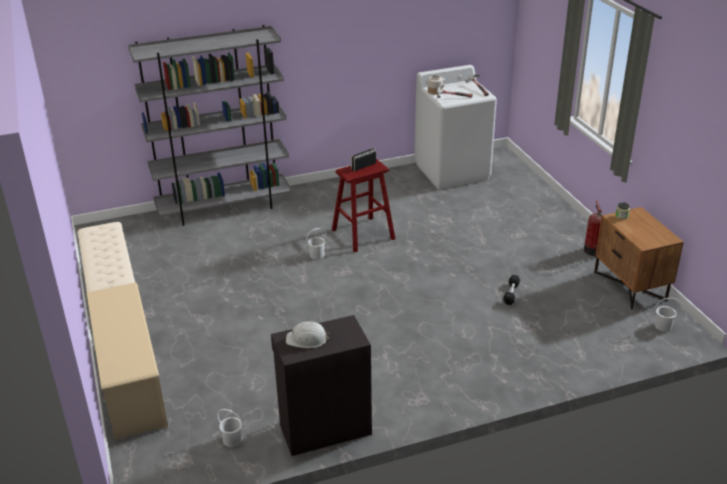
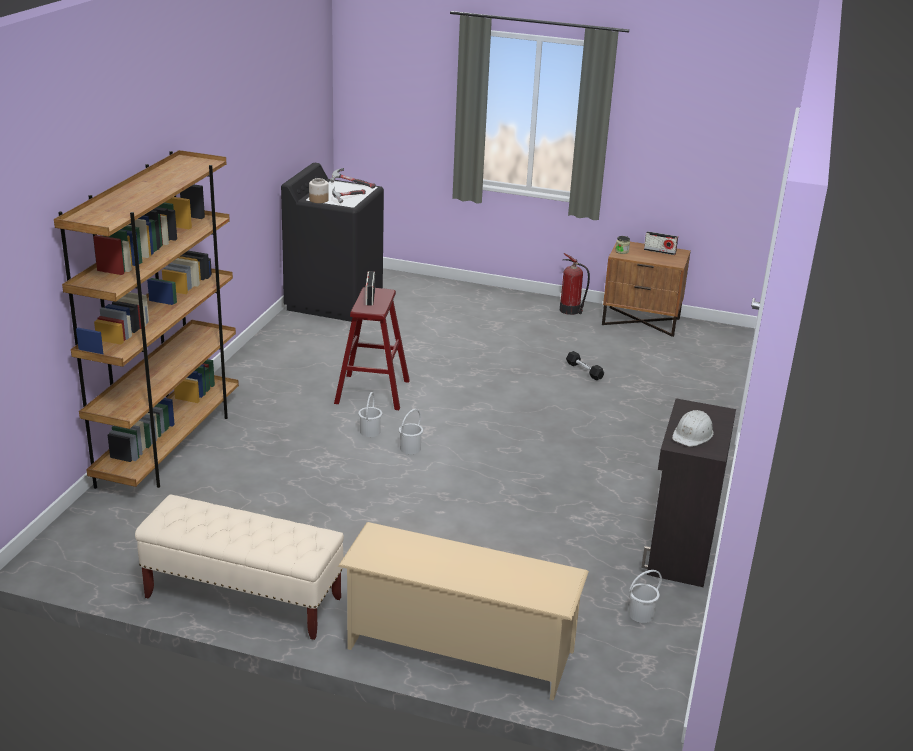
camera: 55 degrees left, 5 degrees down
(224, 208) = (169, 445): grey bookcase -> brown bookcase
(452, 171) = (334, 301): white washing machine -> black washing machine
(653, 230) = (659, 251): none -> radio
(663, 326) = (710, 336): white bucket -> white bucket (410, 448)

